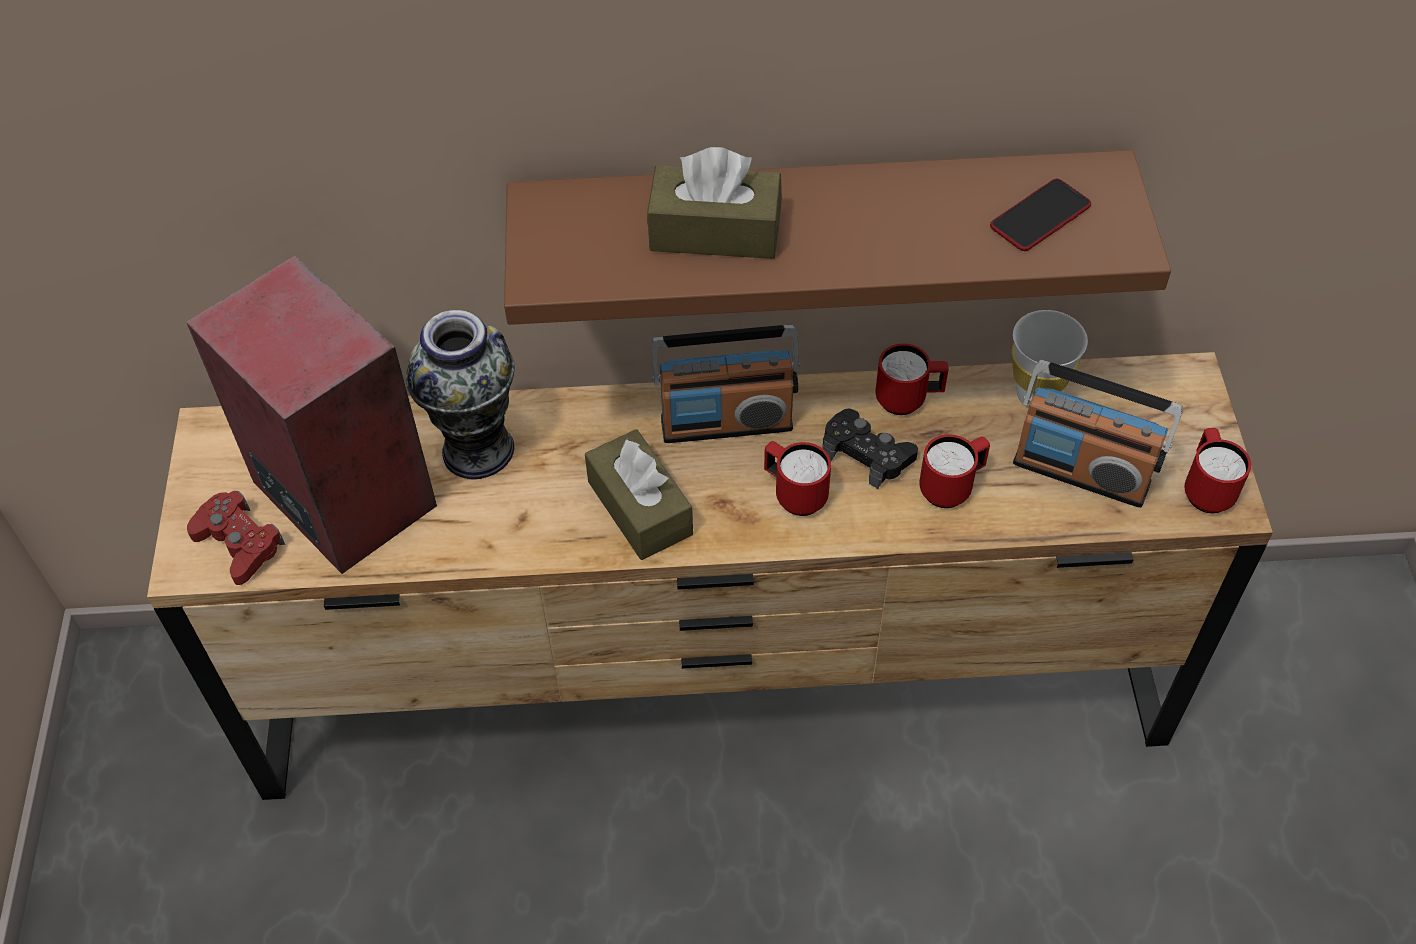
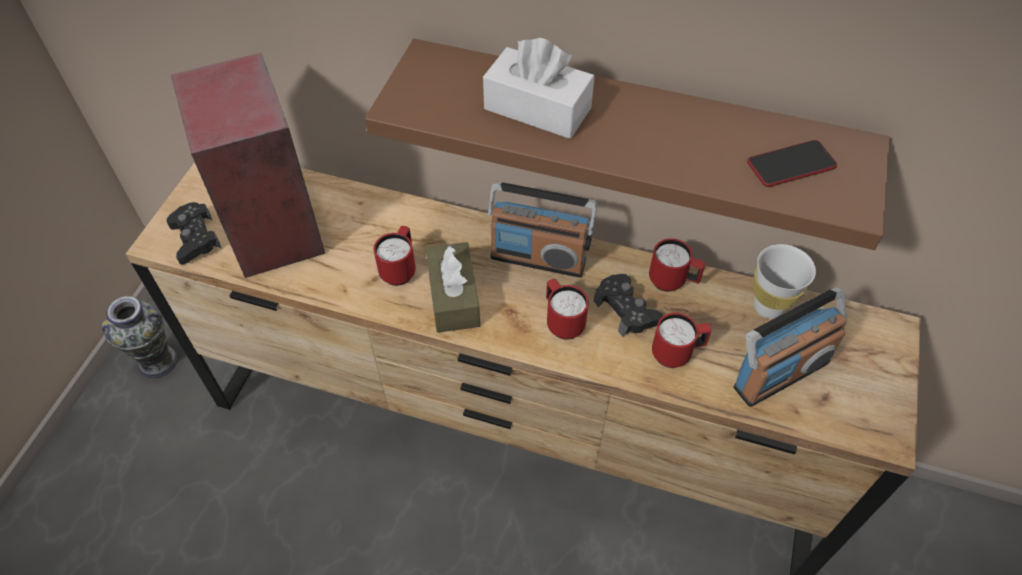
camera: 20 degrees right, 0 degrees up
(239, 543) = (195, 238): red game controller -> black game controller
(478, 450) = (369, 226): vase -> vase (158, 362)
(715, 231) = (537, 108): brown tissue box -> white tissue box
(1081, 471) = (780, 373): radio -> radio turned 75 degrees counterclockwise
(1206, 489) = (873, 418): red mug -> red mug (400, 269)

